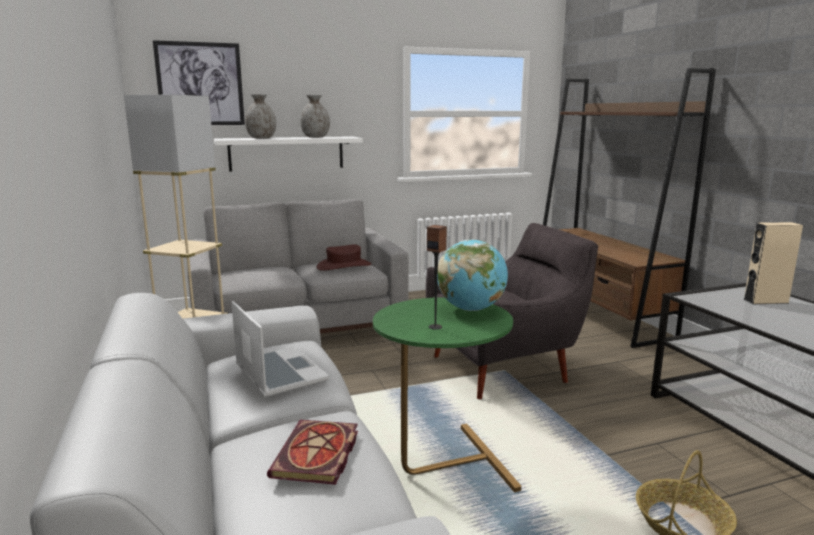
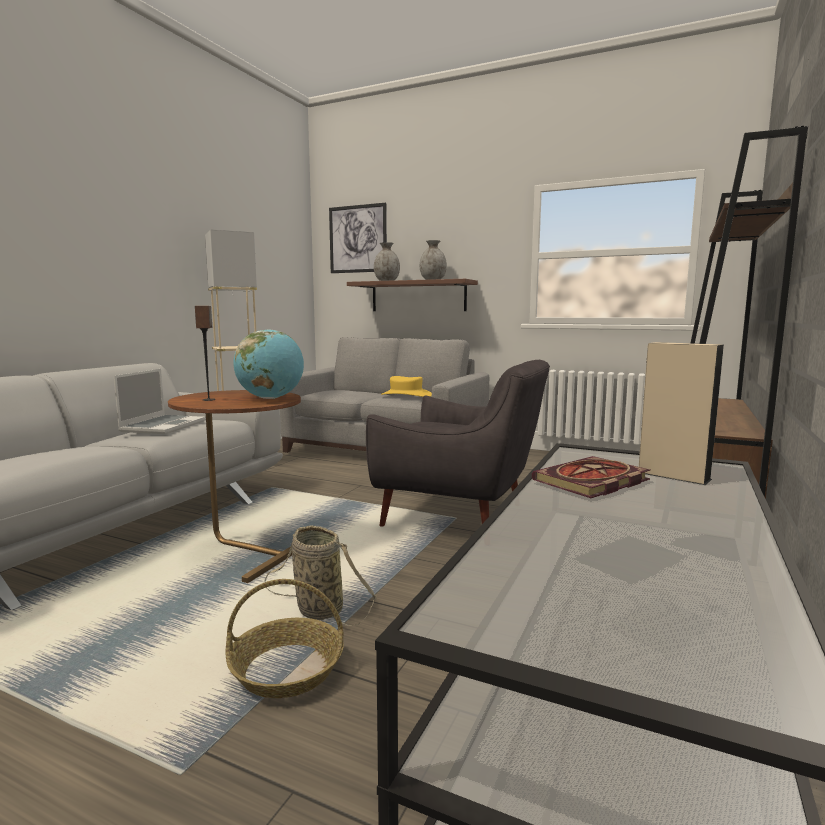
camera: 45 degrees right, 5 degrees down
(286, 153) = (418, 296): white shelf -> brown shelf
(317, 456) = (45, 454): book -> book (591, 482)
(344, 266) = (406, 395): brown hat -> yellow hat
(442, 467) = (246, 549): green side table -> brown side table
(599, 479) = (316, 609): none -> basket

